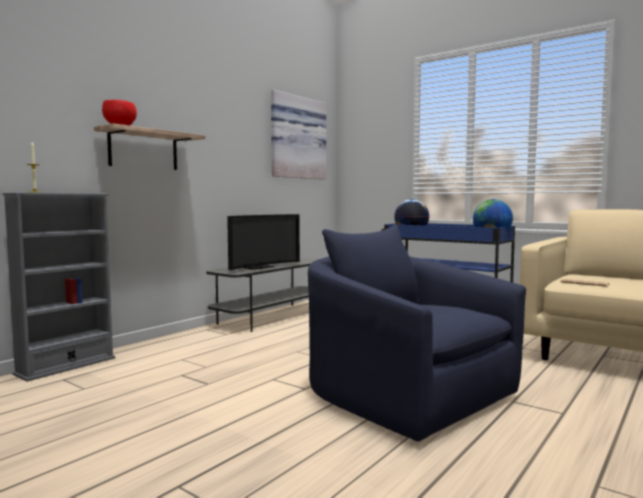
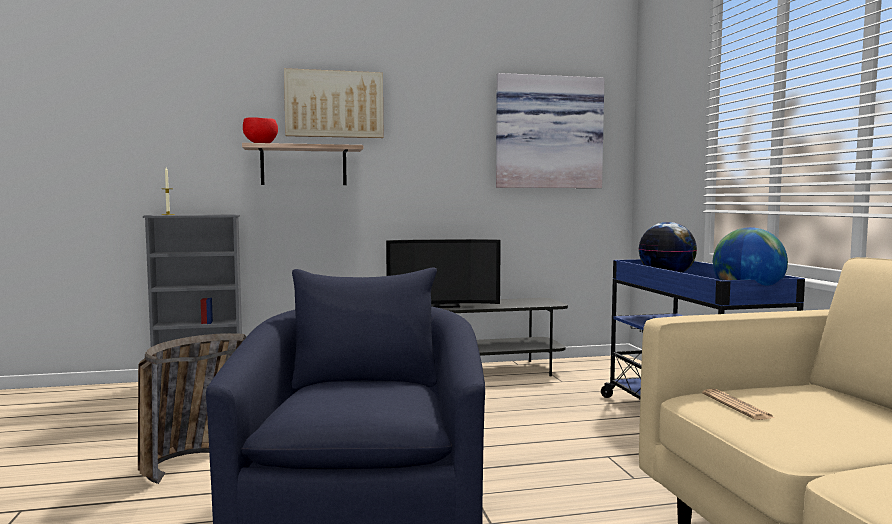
camera: 40 degrees right, 0 degrees up
(166, 97) = (334, 104): none -> picture
(227, 409) = (196, 459): none -> basket

